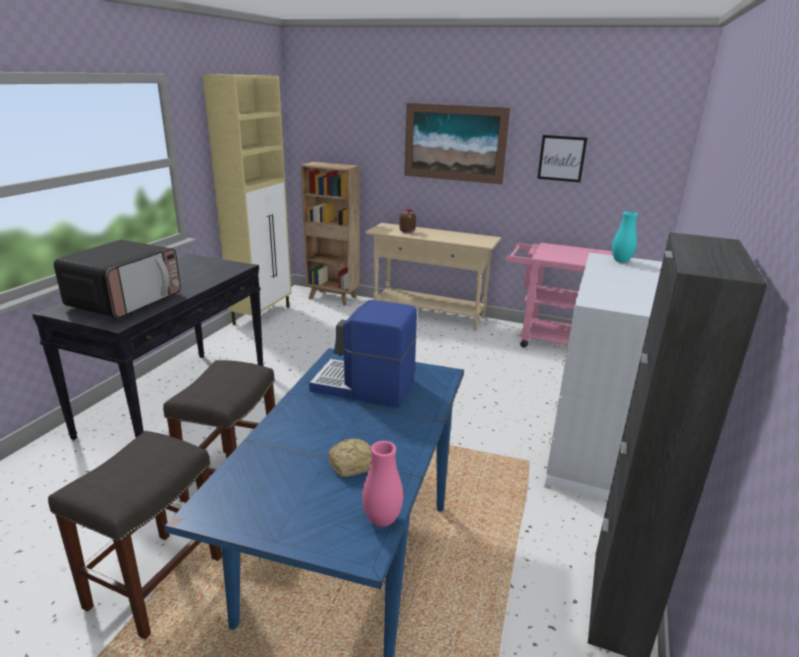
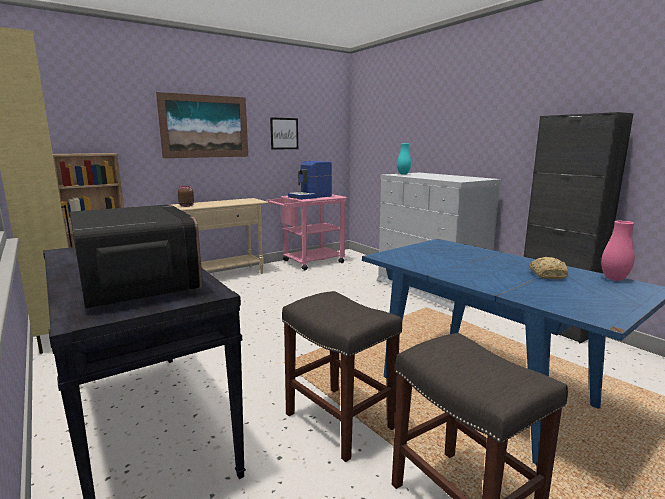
camera: 55 degrees left, 10 degrees down
(363, 387) = (439, 258): coffee machine -> coffee machine (311, 196)

